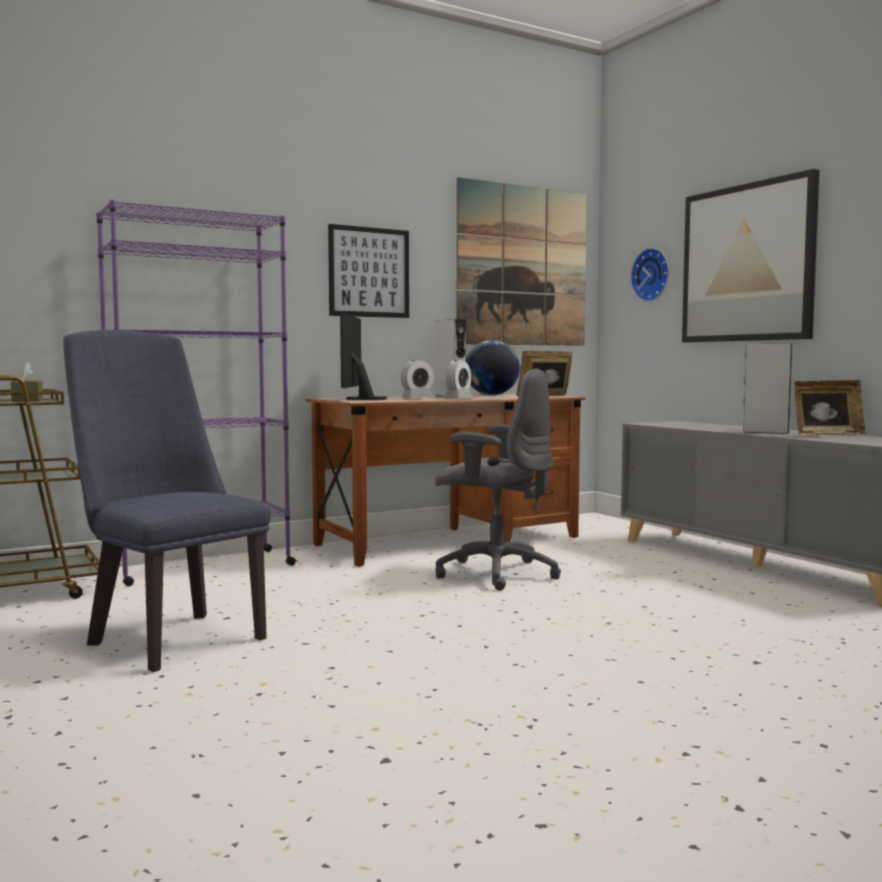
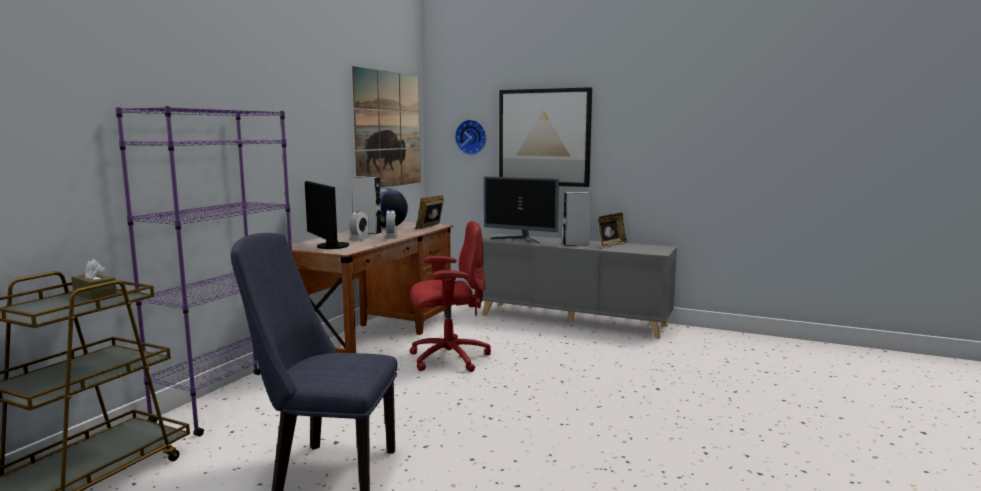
camera: 35 degrees left, 5 degrees up
(369, 272) = (305, 142): picture -> none
(495, 573) = (448, 358): grey office chair -> red office chair
(691, 425) = (520, 240): none -> monitor

